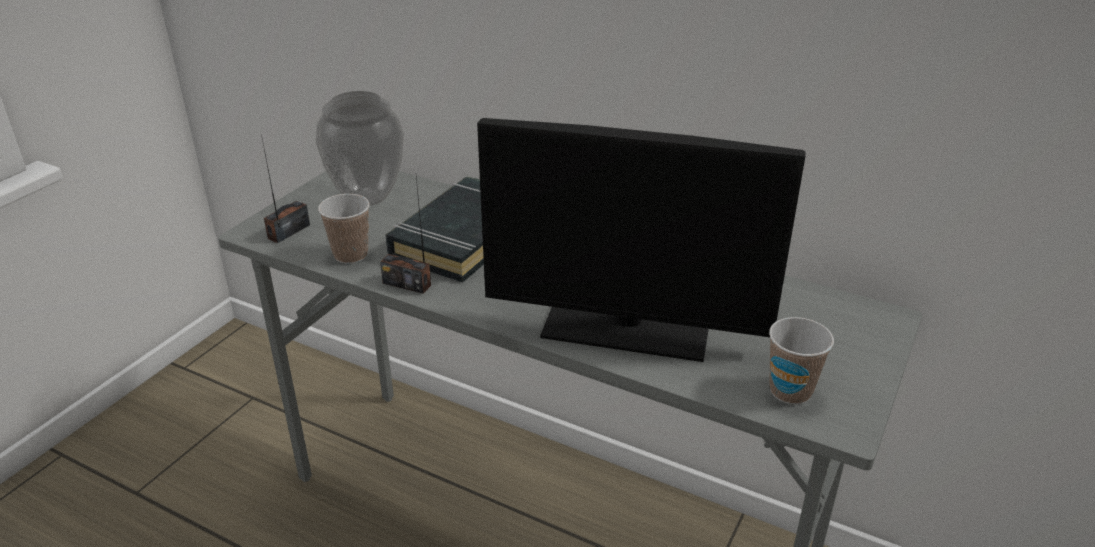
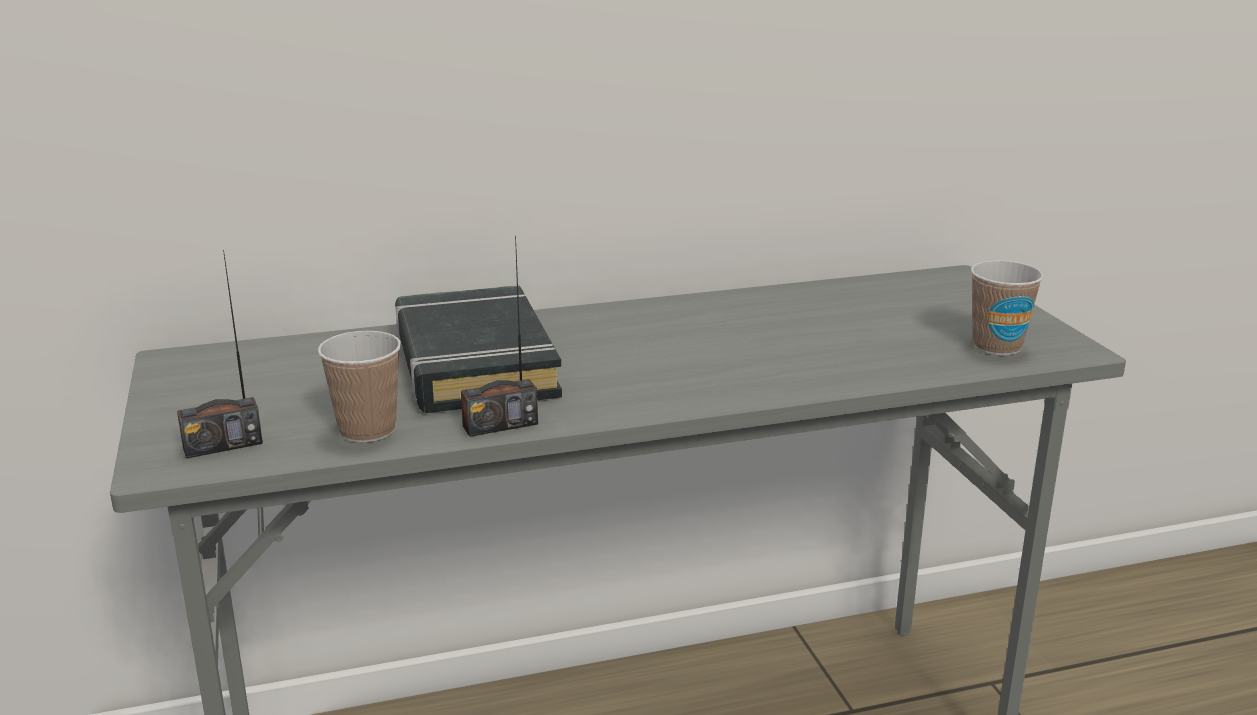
camera: 45 degrees left, 10 degrees down
(289, 232) = (222, 445): radio -> radio turned 105 degrees counterclockwise
(369, 198) = (267, 375): vase -> none
(626, 328) = (792, 363): monitor -> none

